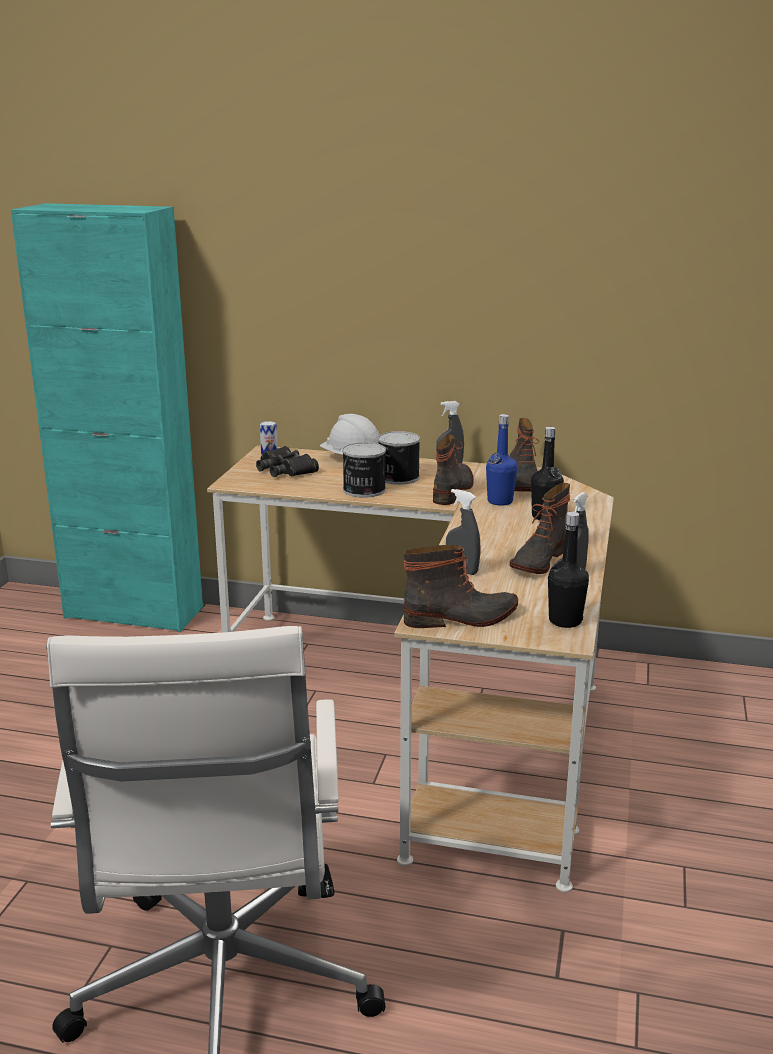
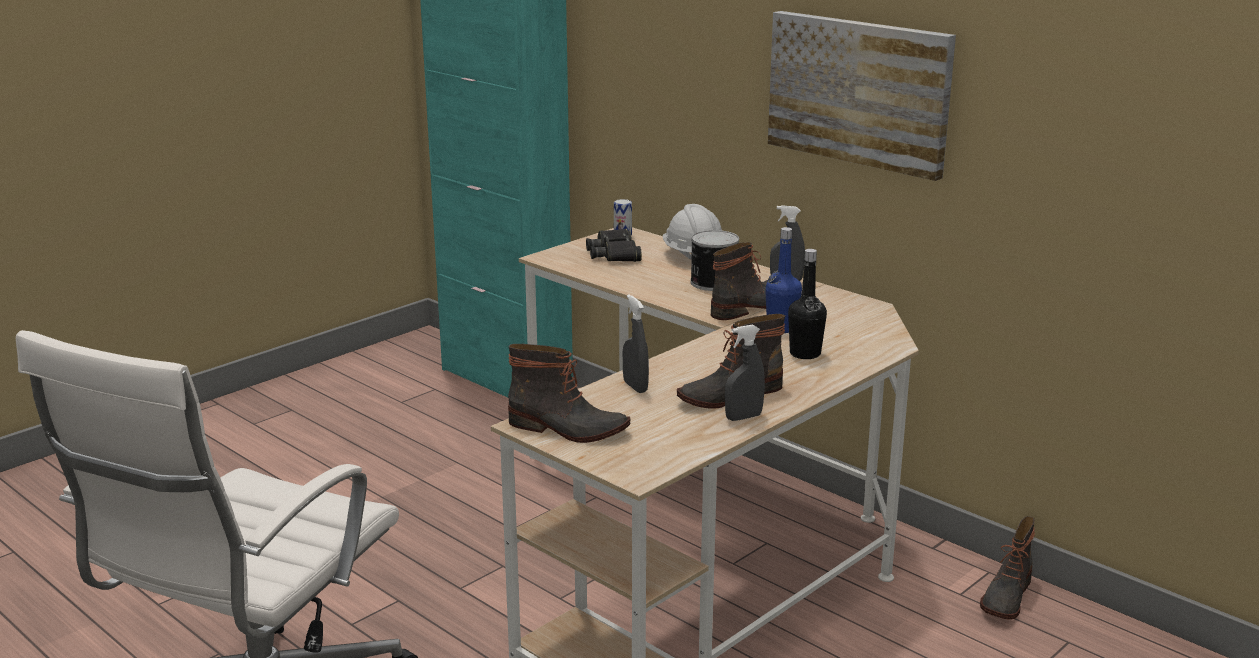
camera: 30 degrees right, 0 degrees up
(363, 490) = (659, 288): can -> none
(504, 296) = (859, 92): none -> picture
(522, 483) = (835, 314): boot -> boot (1005, 597)
(565, 621) = (661, 458): black bottle -> none

